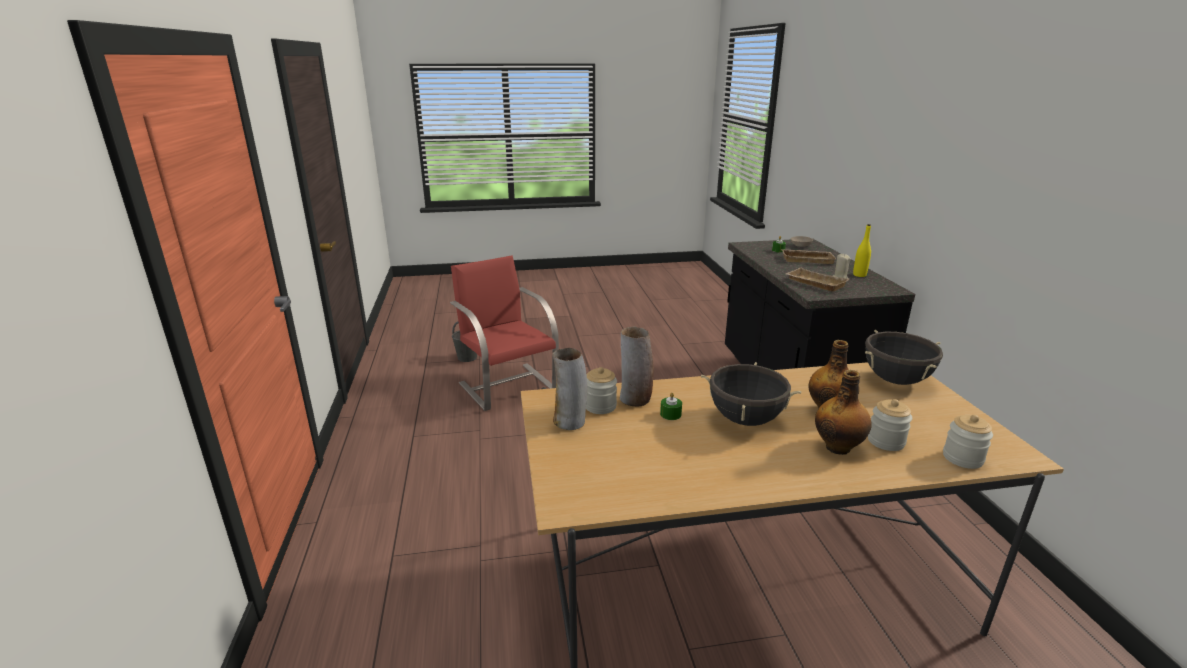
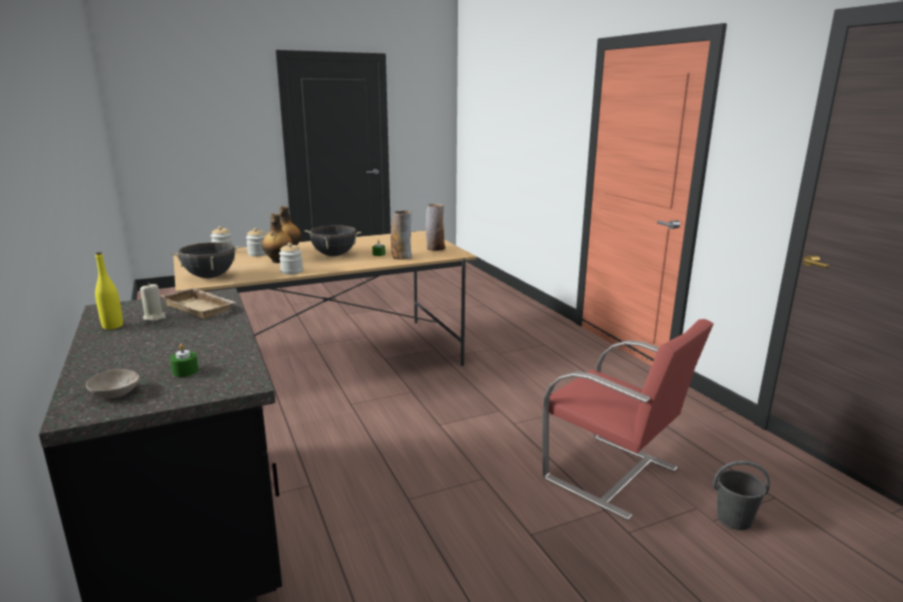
camera: 165 degrees right, 5 degrees down
(600, 406) = (421, 254): jar -> jar (292, 271)
(807, 259) = (154, 351): beige tray -> none

